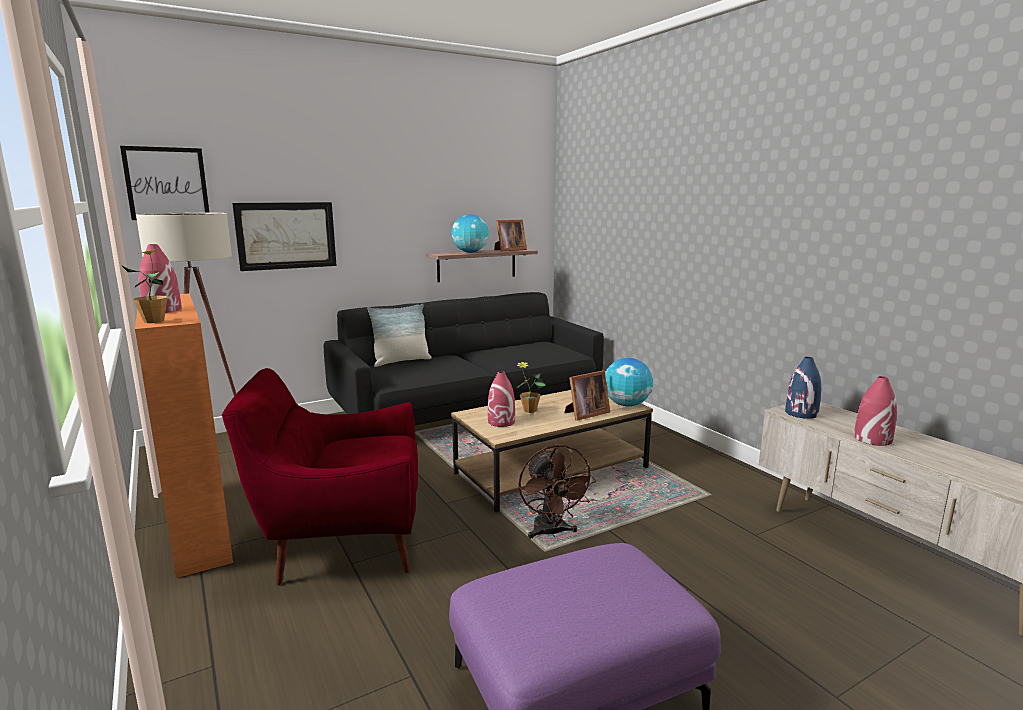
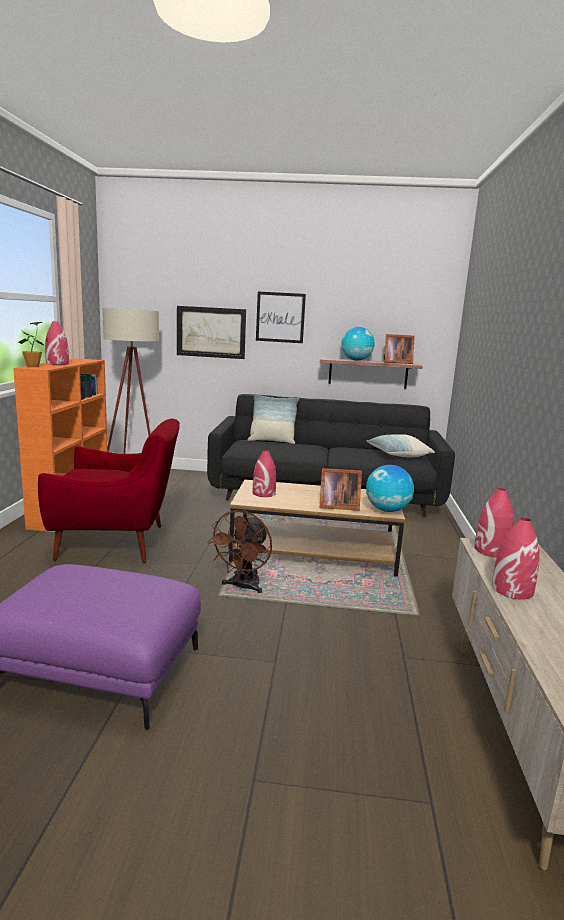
camera: 35 degrees right, 0 degrees up
(167, 183) = (139, 290): picture -> picture (280, 317)
(340, 542) = (118, 542): red armchair -> red armchair turned 150 degrees clockwise
(530, 410) = (300, 493): potted plant -> none
(541, 348) = (398, 455): none -> pillow
(801, 413) = (491, 550): blue vase -> red vase

